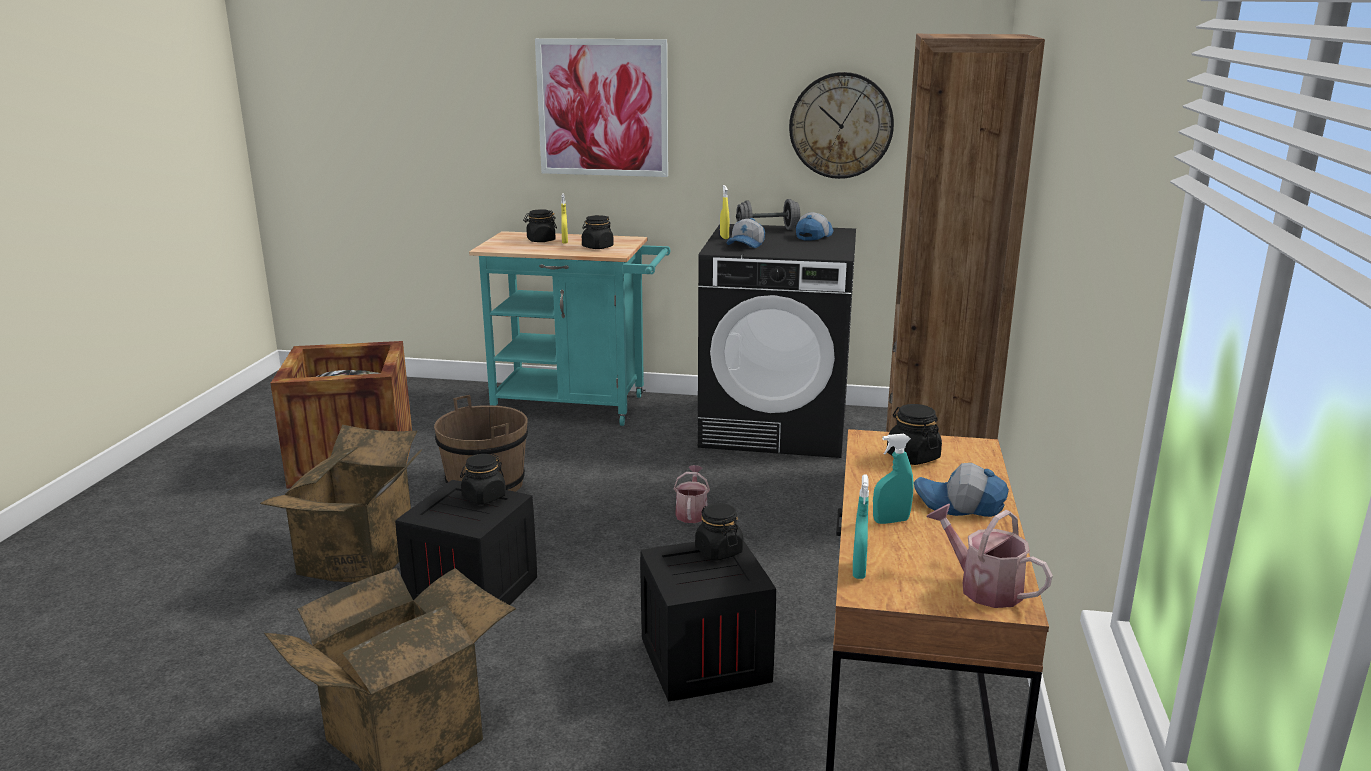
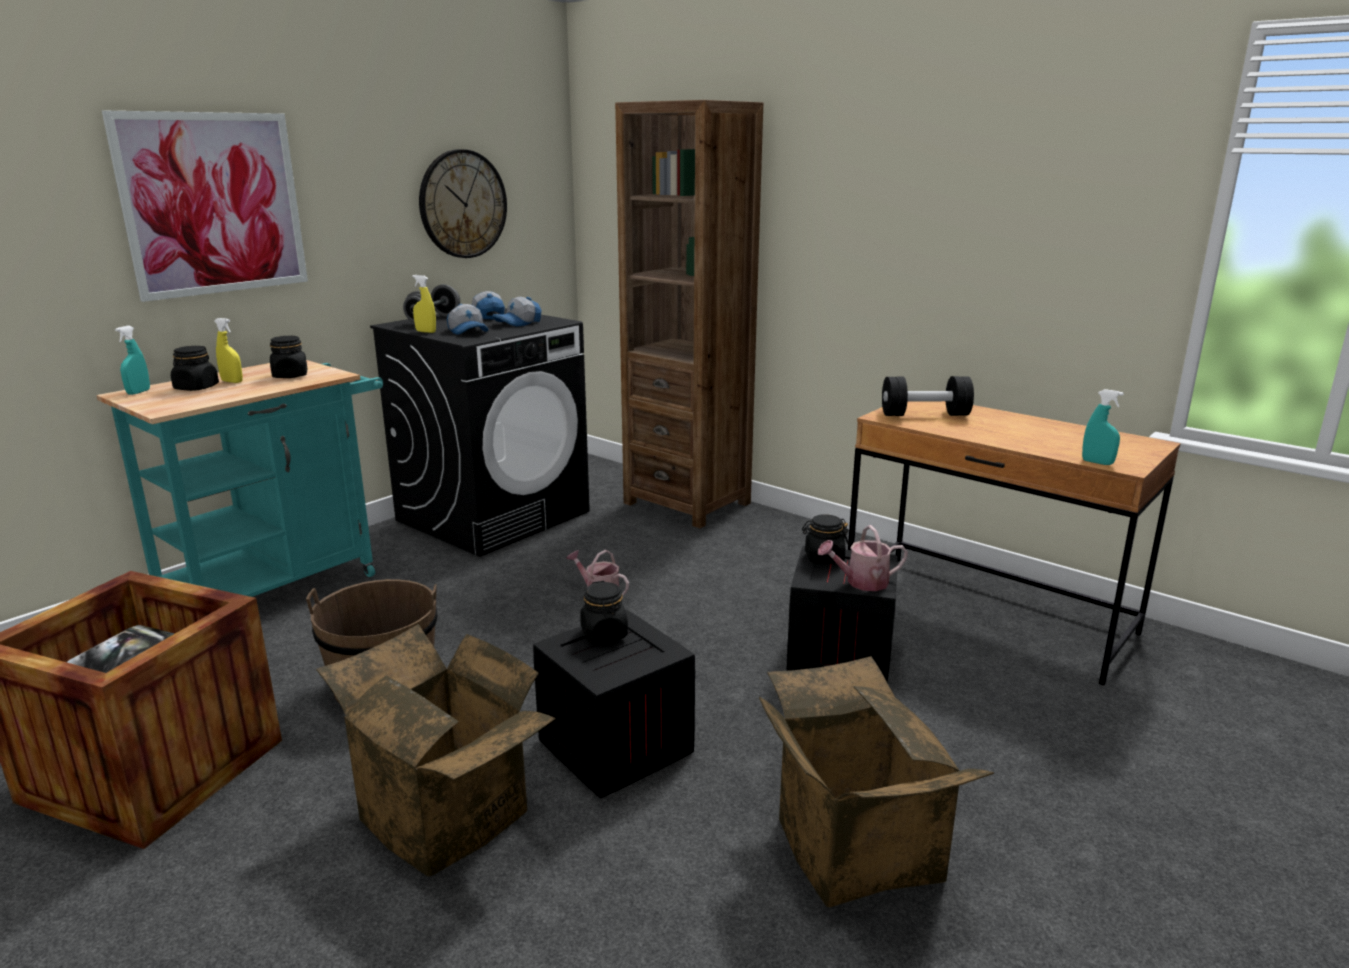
camera: 60 degrees left, 0 degrees up
(891, 521) = (1026, 441): turquoise spray bottle -> turquoise spray bottle (138, 392)
(912, 457) = (925, 415): black jar -> black dumbbell
(959, 505) = (1011, 422): cap -> cap (518, 323)
(983, 587) = (1129, 443): watering can -> watering can (861, 582)

